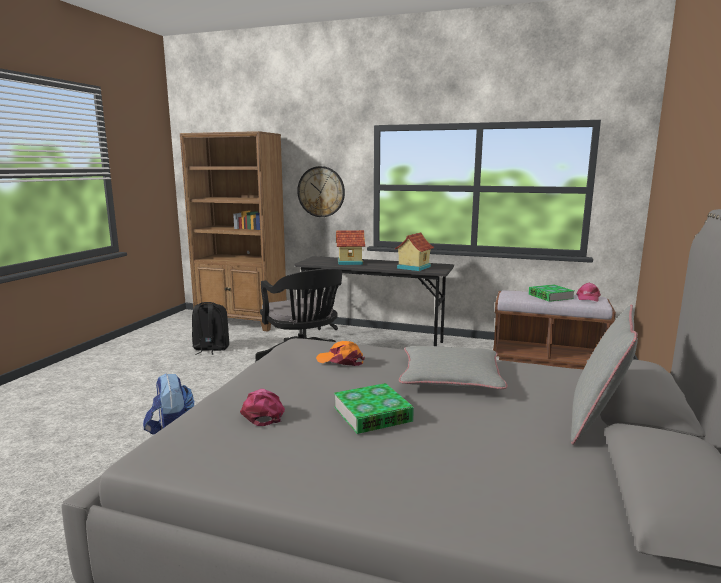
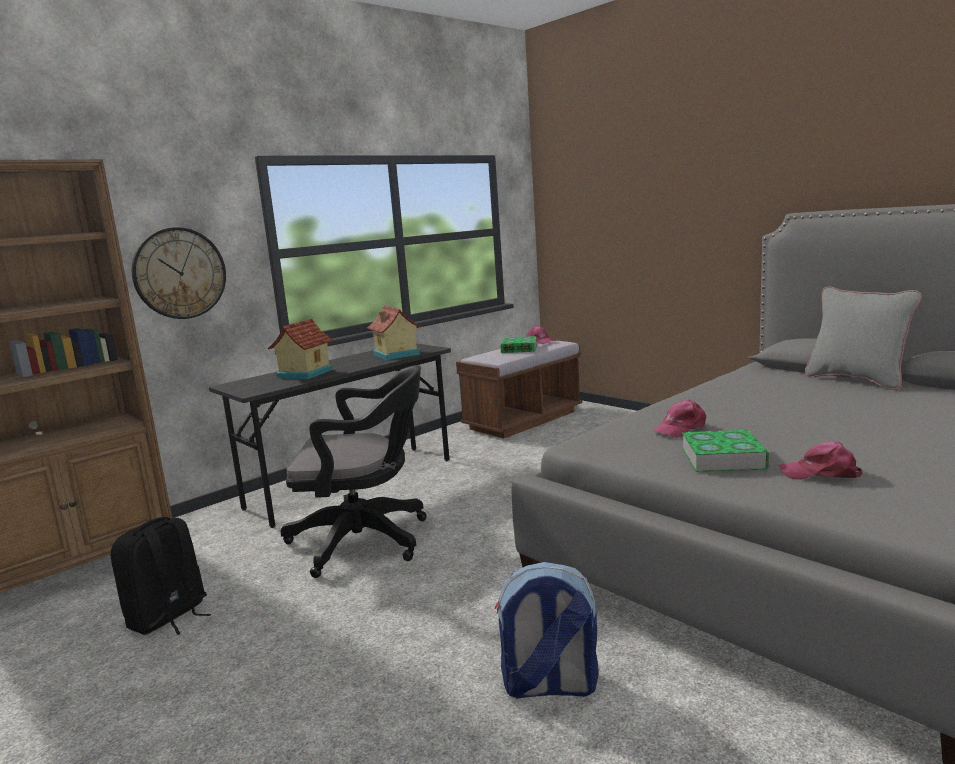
camera: 60 degrees left, 0 degrees up
(341, 361) = (680, 428): orange cap -> pink cap
(372, 414) = (834, 432): book -> book (723, 458)
(450, 377) = (745, 400): grey pillow -> none

